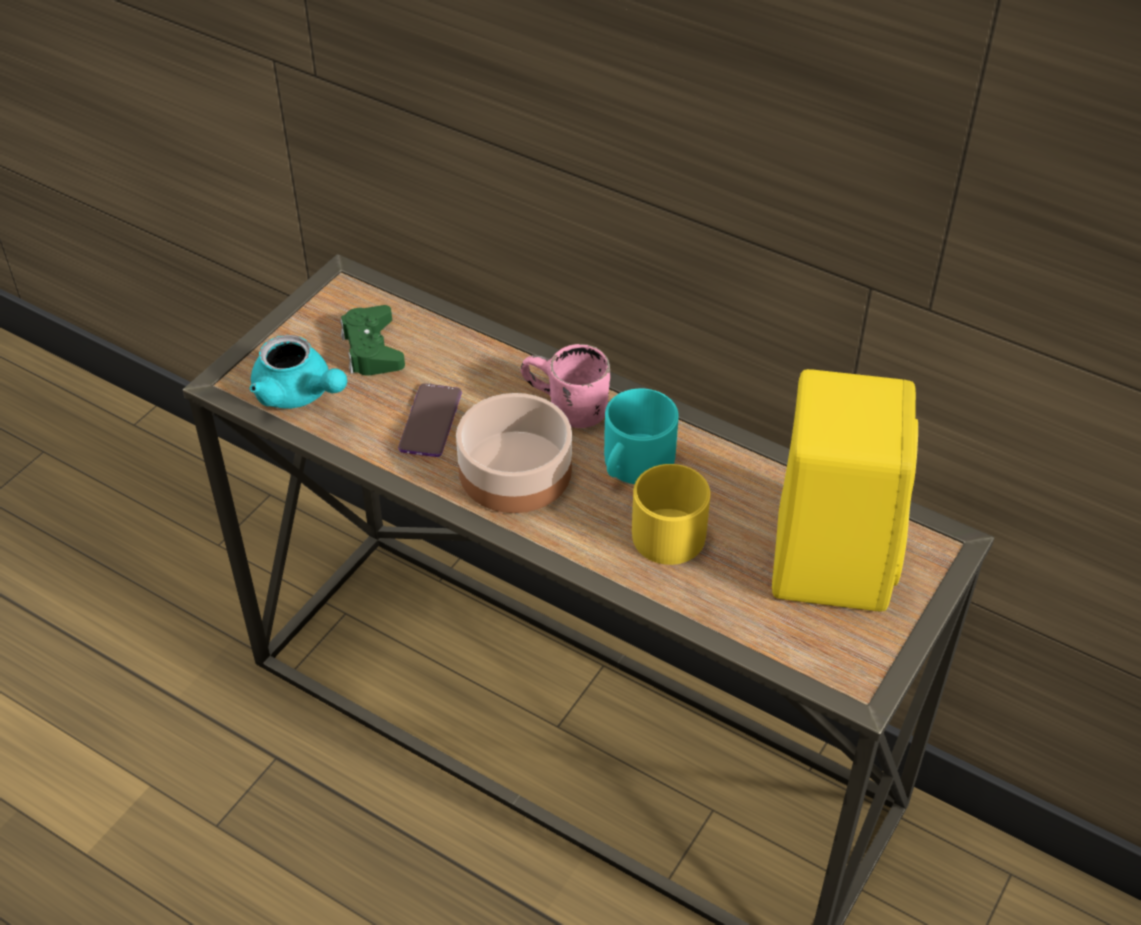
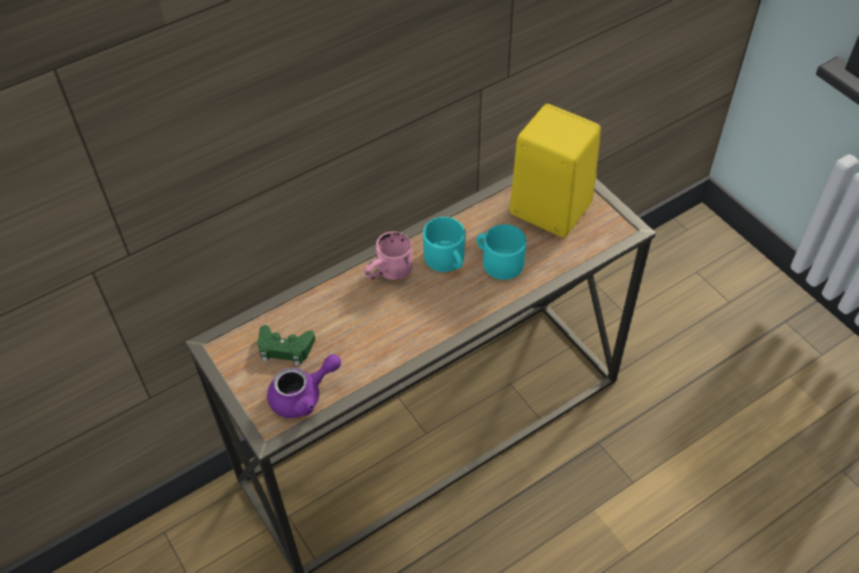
camera: 65 degrees left, 5 degrees up
(299, 394) = (303, 396): turquoise teapot -> purple teapot
(430, 421) = (363, 338): phone -> none
(517, 470) = (425, 310): bowl -> none
(670, 528) = (498, 261): yellow mug -> turquoise mug

